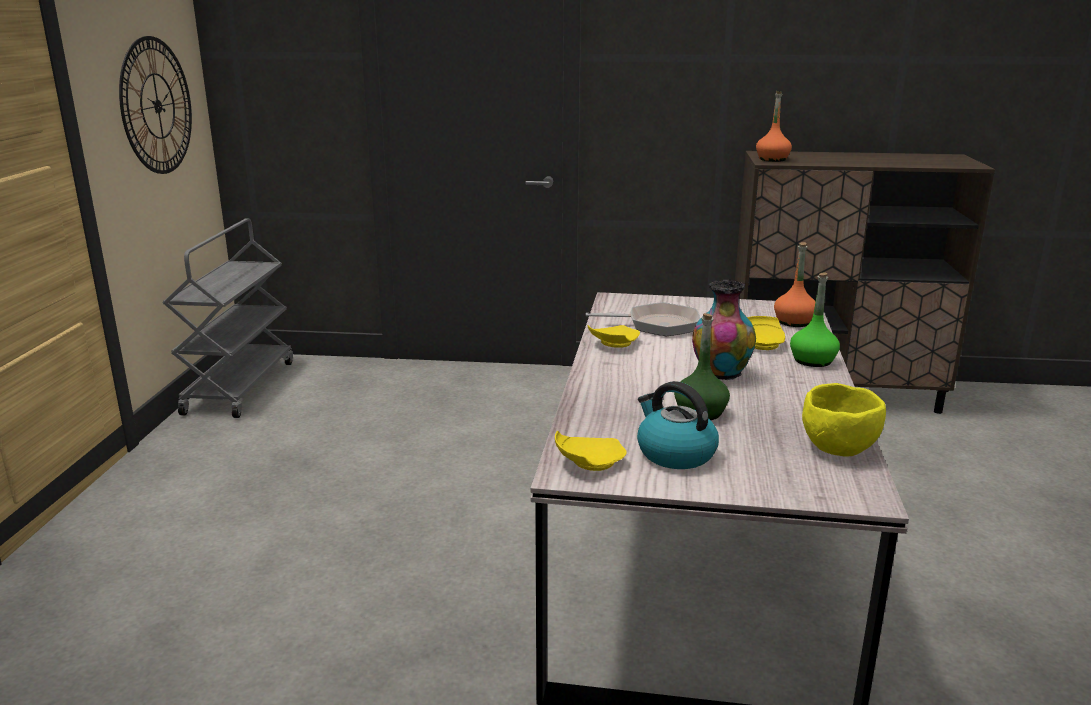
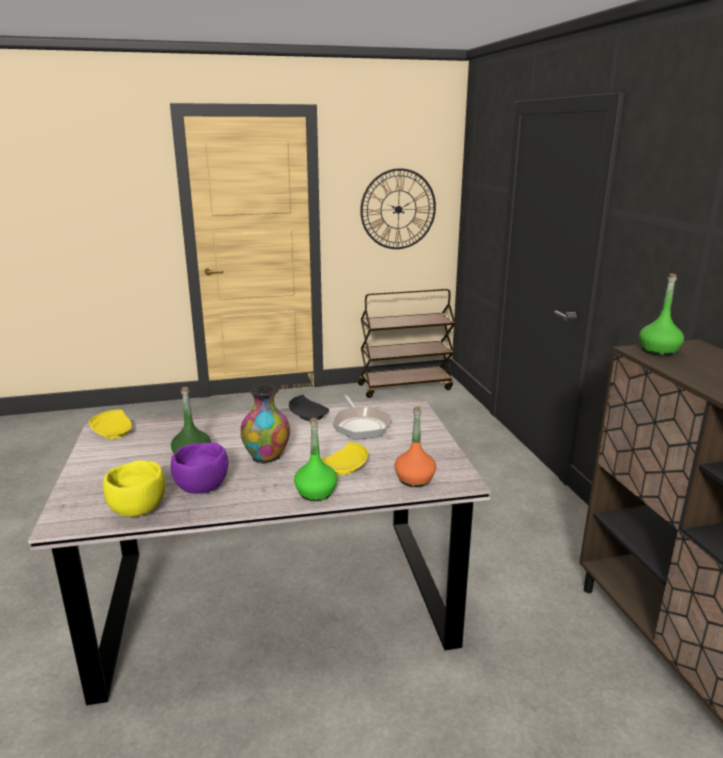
camera: 70 degrees right, 0 degrees up
(239, 387) = (405, 387): grey cart -> brown cart
(613, 344) = (308, 416): yellow plate -> black plate
(674, 453) = (126, 454): kettle -> none
(772, 159) = (658, 351): orange bottle -> green bottle
(791, 411) = (202, 488): none -> purple bowl

